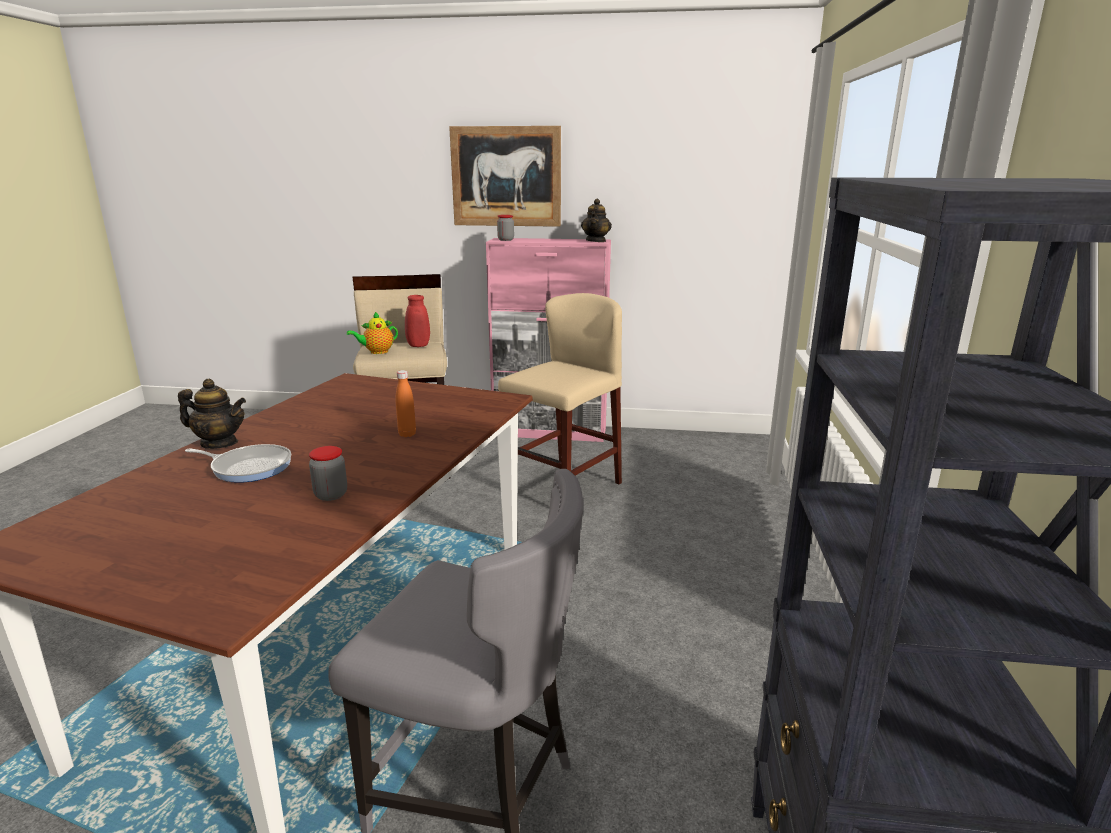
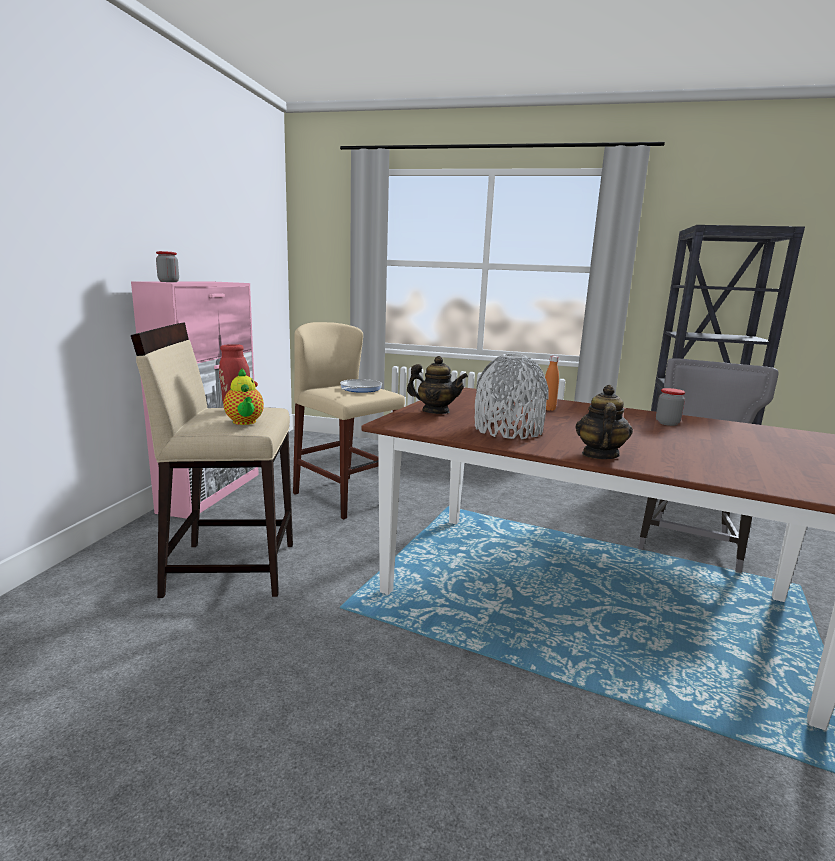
camera: 85 degrees left, 5 degrees down
(249, 467) = (643, 442): frying pan -> frying pan (359, 389)
(315, 414) = (508, 430): none -> grey vase
(506, 177) = (127, 205): picture -> none
(596, 241) = (226, 282): teapot -> teapot (435, 411)

